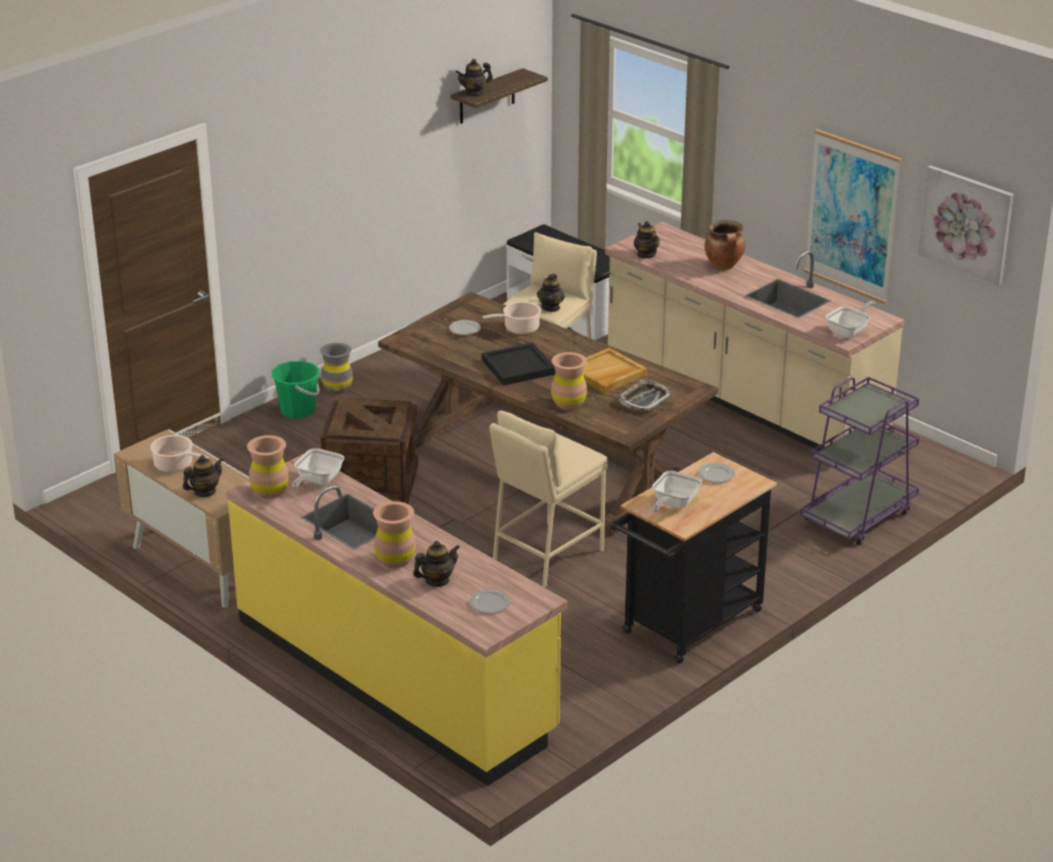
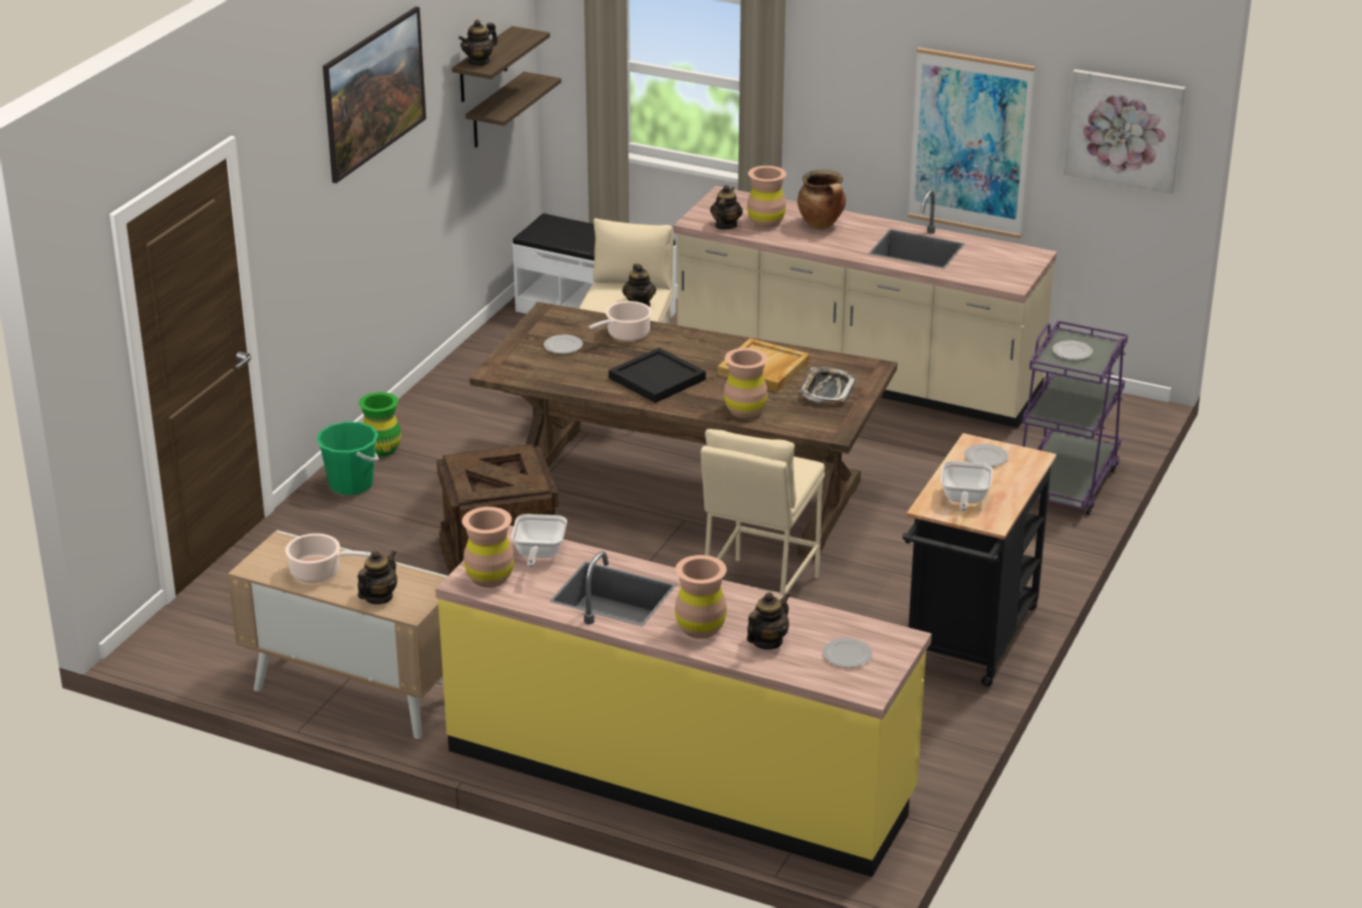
camera: 20 degrees left, 0 degrees up
(337, 388) = (382, 449): grey vase -> green vase
(362, 129) = (376, 121): none -> picture
(500, 135) = (495, 111): none -> shelf
(646, 255) = (725, 225): teapot -> teapot turned 60 degrees clockwise
(680, 257) = (766, 222): none -> brown vase
(849, 331) = (1010, 274): frying pan -> none
(864, 405) = (1072, 353): none -> plate

